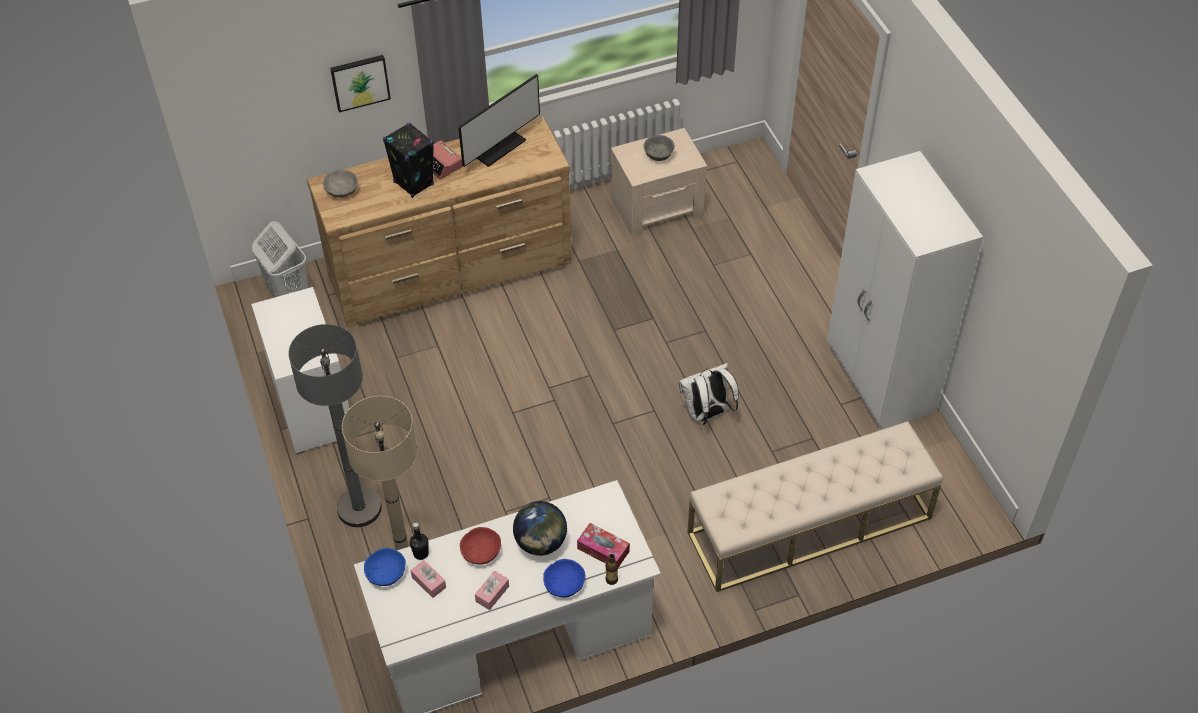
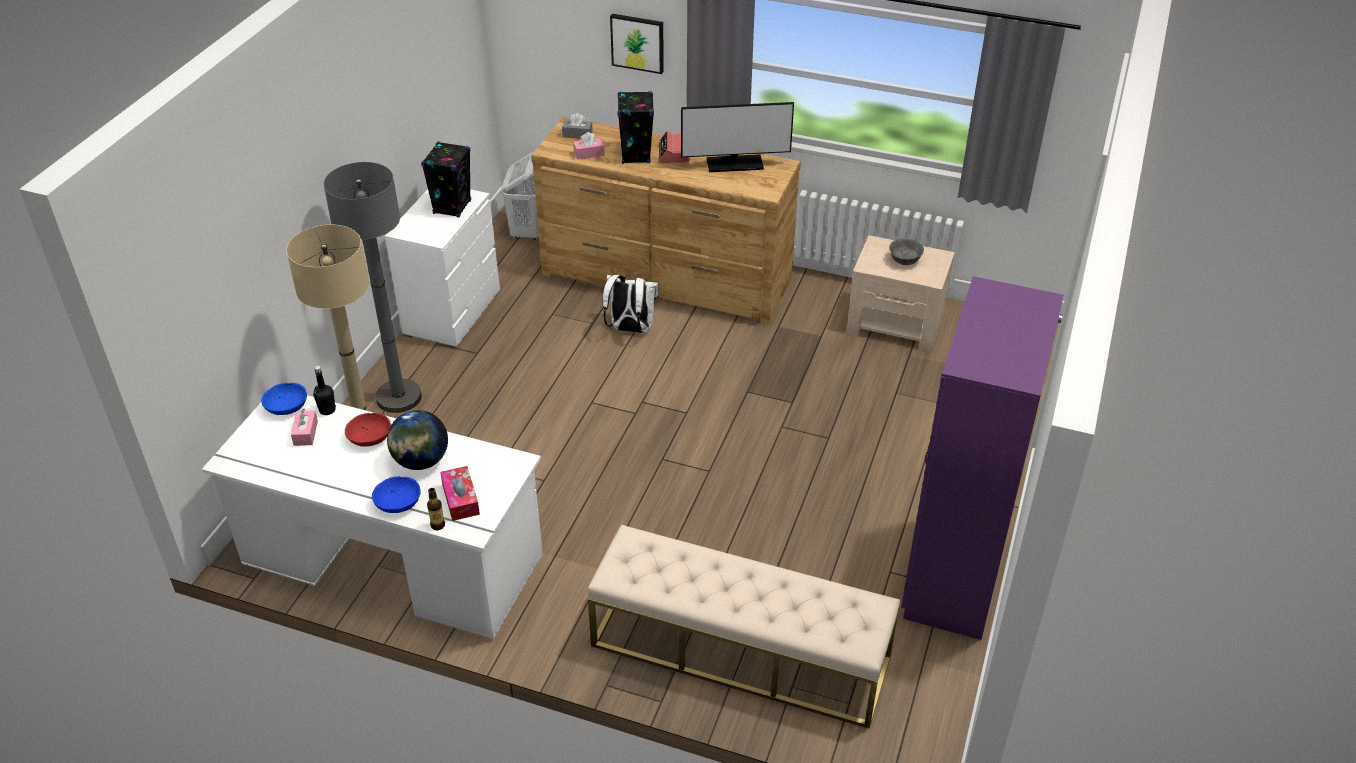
camera: 40 degrees right, 10 degrees down
(298, 318) = (452, 207): none -> black speaker
(341, 190) = (577, 134): grey bowl -> grey tissue box
(492, 594) = (337, 472): pink tissue box -> pink tissue box (589, 154)
(707, 414) = (752, 502): white backpack -> white backpack (630, 329)
(879, 381) = (952, 577): white wardrobe -> purple wardrobe

